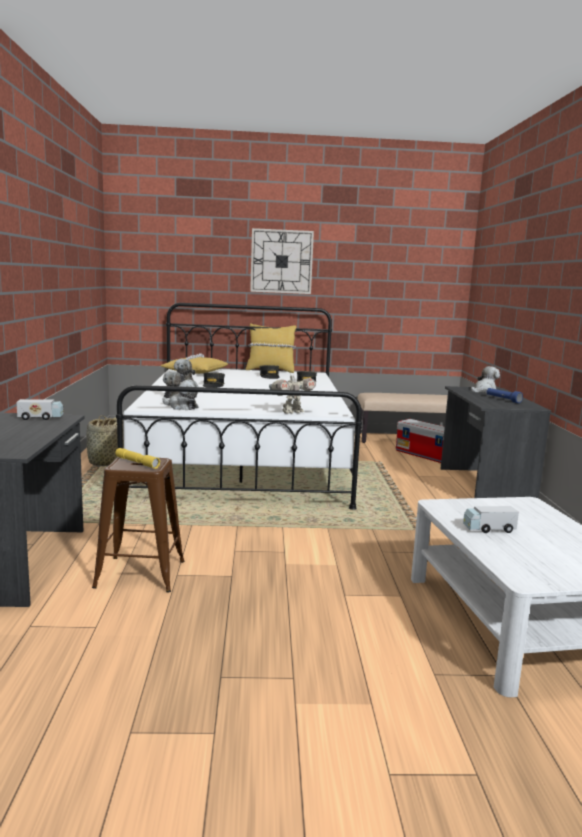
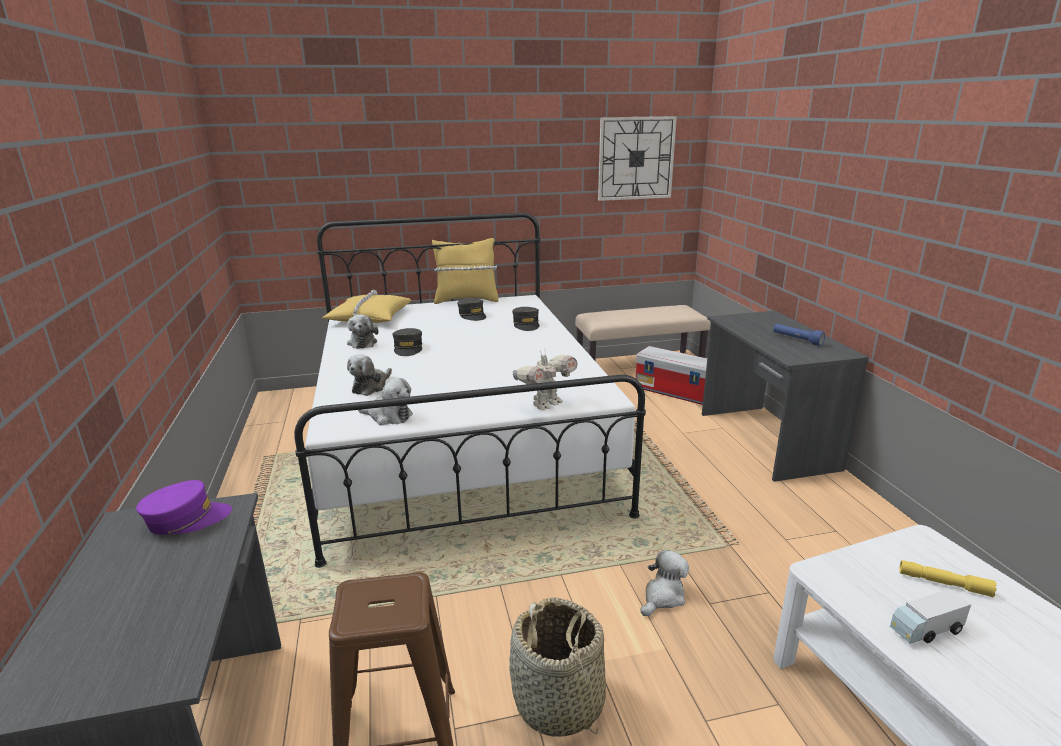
camera: 10 degrees left, 10 degrees up
(41, 418) = (187, 519): toy truck -> purple cap
(108, 462) = (277, 473): basket -> basket (558, 703)
(137, 462) = (377, 601): yellow flashlight -> yellow flashlight (944, 583)
(281, 261) = (466, 152): wall clock -> wall clock (636, 158)
(484, 391) = (760, 322): plush toy -> plush toy (663, 596)

